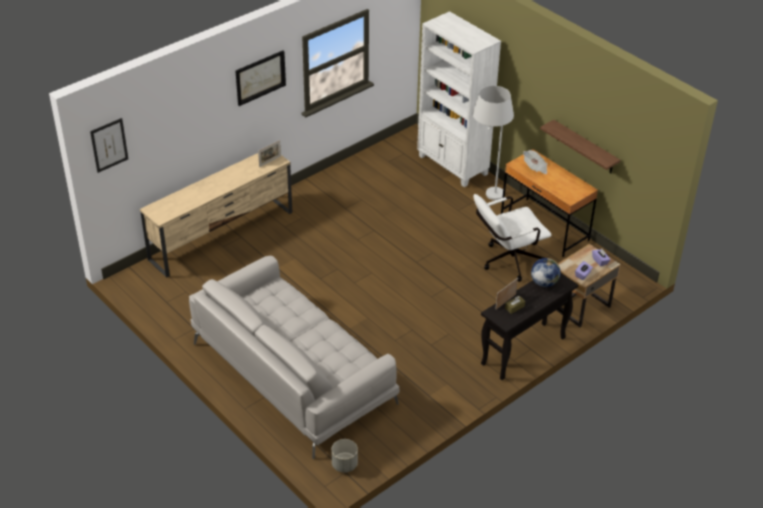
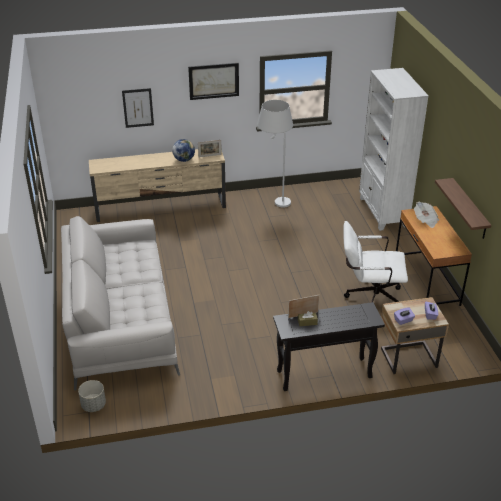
camera: 30 degrees right, 5 degrees down
(109, 145) = (62, 95): picture -> picture (138, 108)
(485, 197) = (392, 243): white floor lamp -> white floor lamp (273, 202)
(544, 283) = (352, 312): globe -> globe (184, 160)

